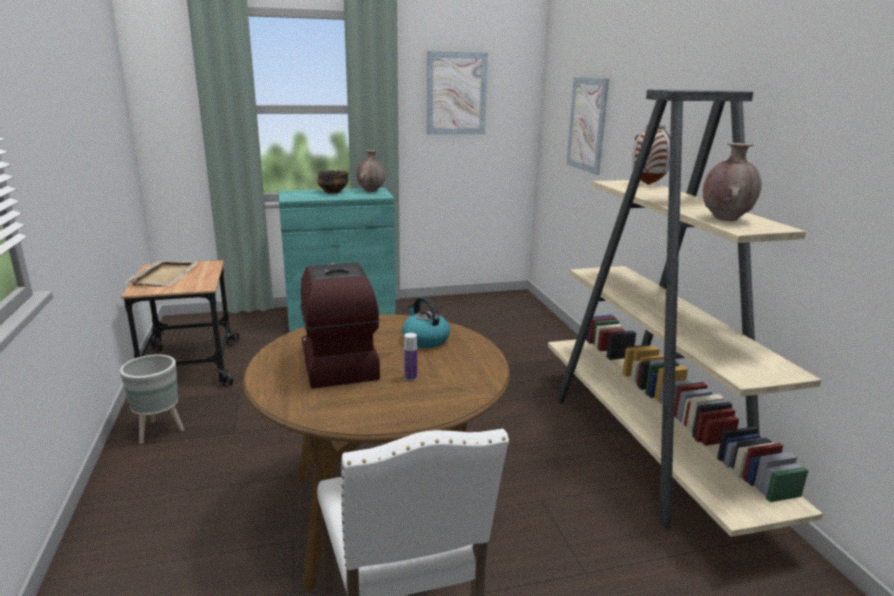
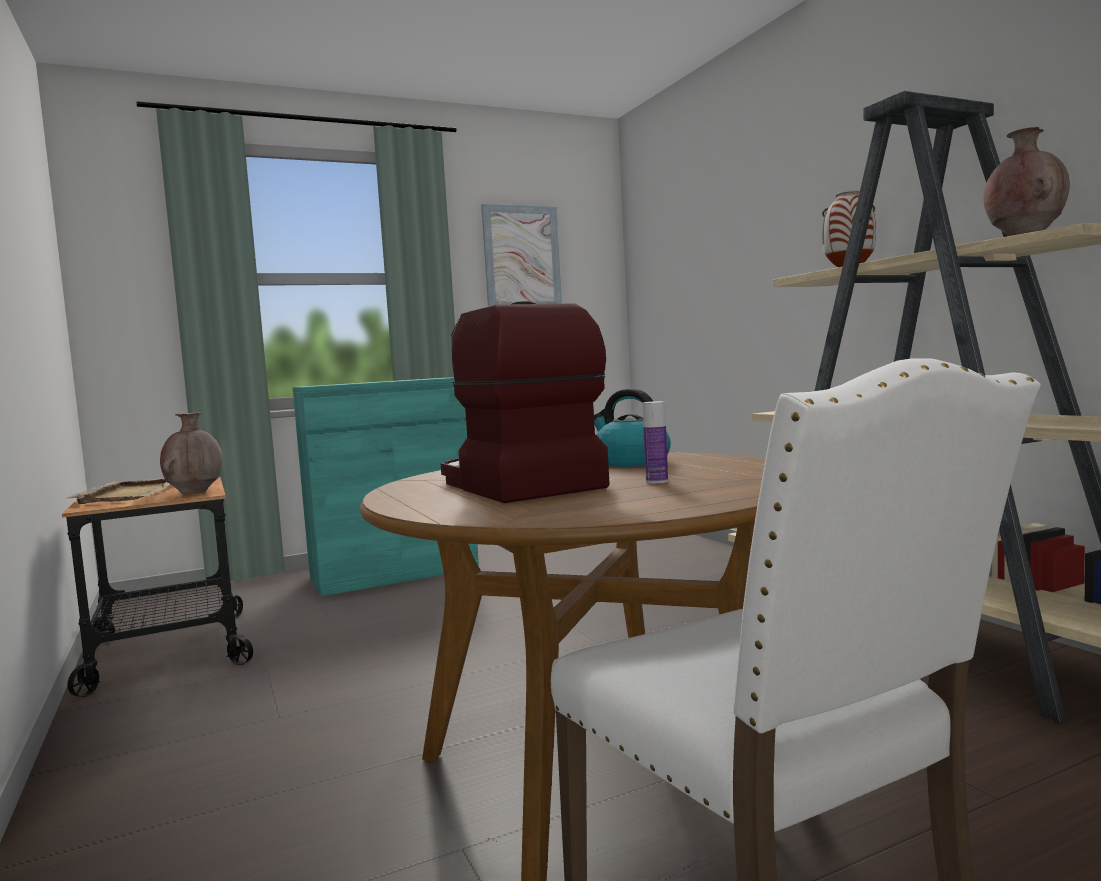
camera: 10 degrees left, 15 degrees down
(158, 431) = (135, 736): grey planter -> none
(333, 192) = (374, 381): bowl -> none
(371, 191) = (427, 378): brown vase -> brown vase (195, 493)
(587, 124) = (707, 264): picture -> none

